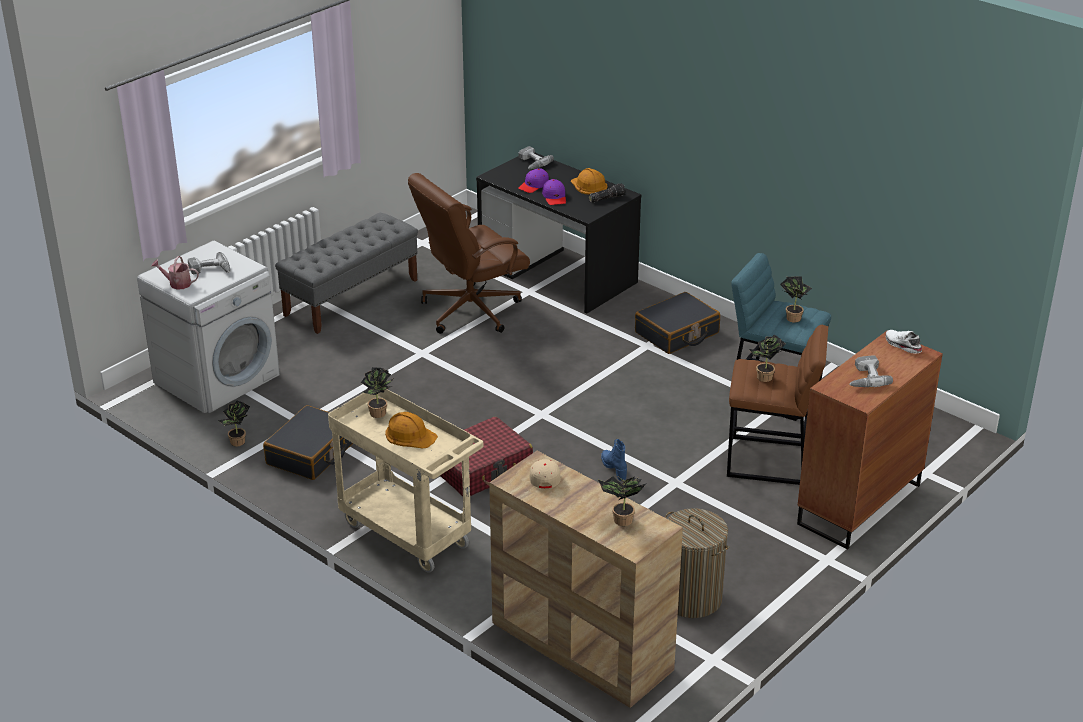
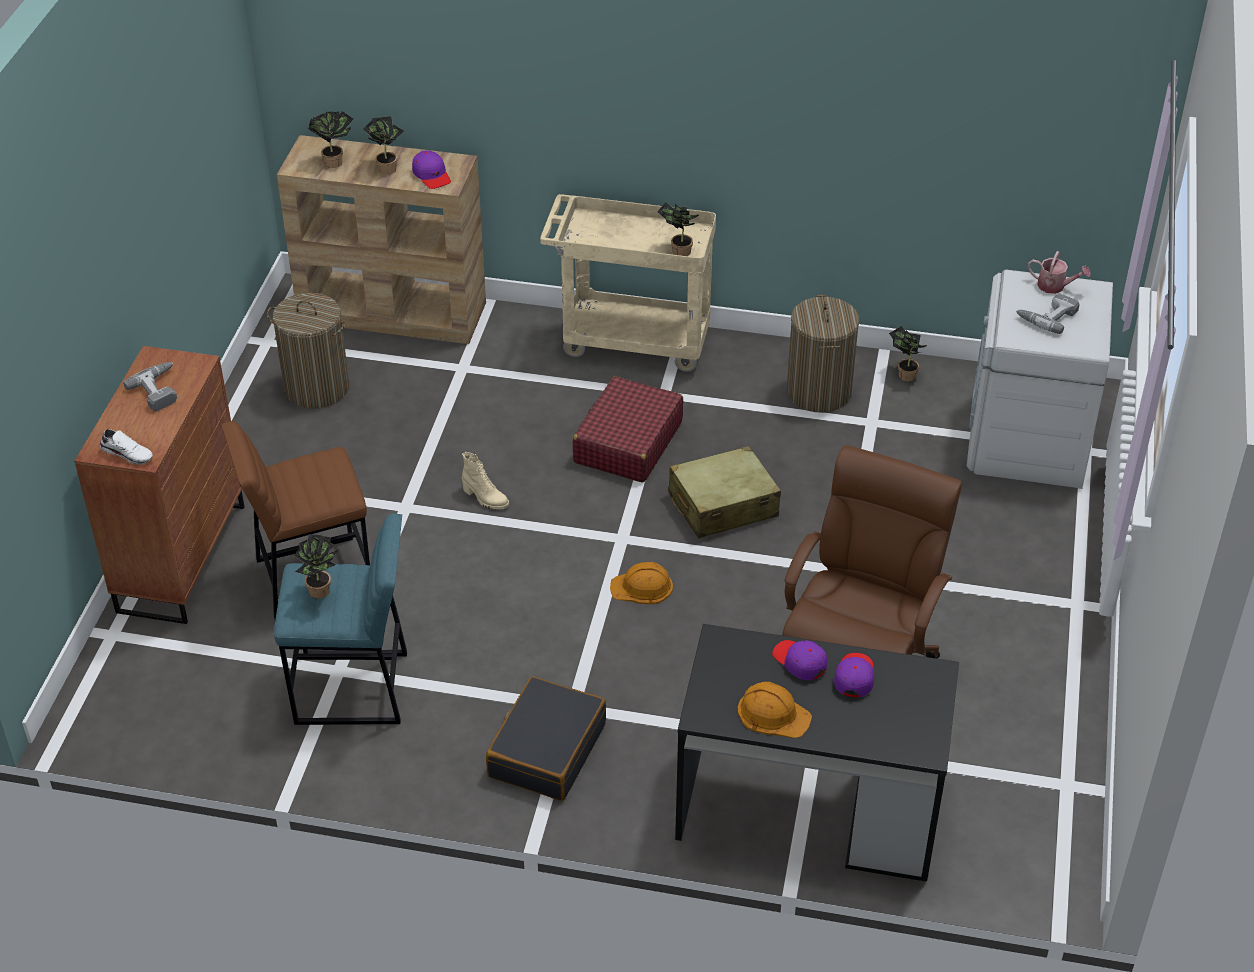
camera: 150 degrees right, 10 degrees up
(177, 283) = (1055, 286): watering can -> watering can turned 45 degrees clockwise
(311, 453) = (819, 392): black suitcase -> laundry basket
(351, 297) = (1034, 626): grey bench -> none
(410, 435) = (627, 241): orange hard hat -> orange hard hat (642, 587)
(457, 409) = (722, 505): none -> beige suitcase
(531, 163) = (910, 734): power drill -> none
(544, 476) = (432, 175): beige cap -> purple cap
(606, 198) = (722, 693): flashlight -> none
(614, 468) = (485, 498): blue boot -> beige boot
(765, 379) = (311, 475): potted plant -> potted plant (386, 168)

